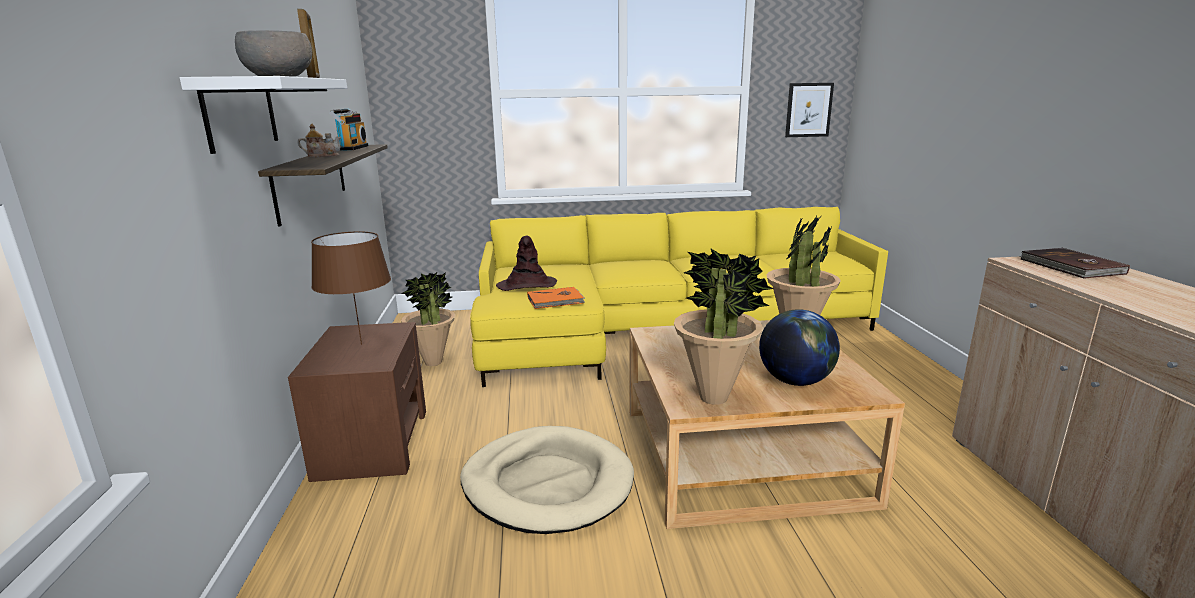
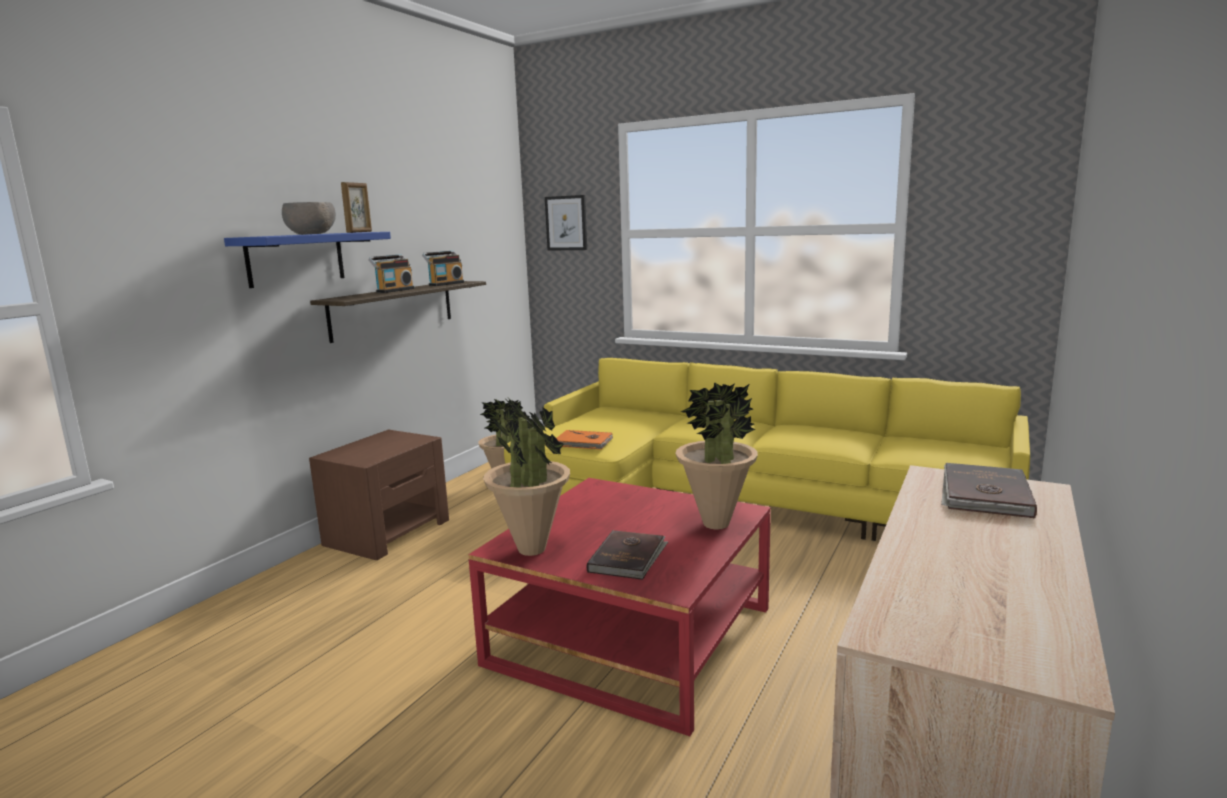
camera: 35 degrees right, 5 degrees down
(240, 113) = (296, 259): white shelf -> blue shelf
(322, 156) = (394, 290): teapot -> radio
(361, 344) = (381, 446): brown table lamp -> none
(527, 285) = (586, 425): brown hat -> none
(547, 484) = (449, 600): beige dog bed -> none
(741, 454) = (631, 635): beige coffee table -> red coffee table
(795, 381) = (628, 558): globe -> brown book
(808, 110) = (995, 253): picture -> picture (566, 223)

